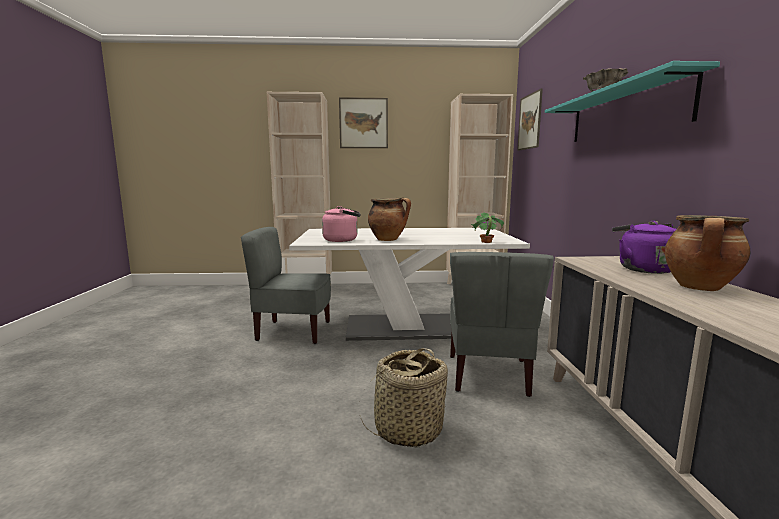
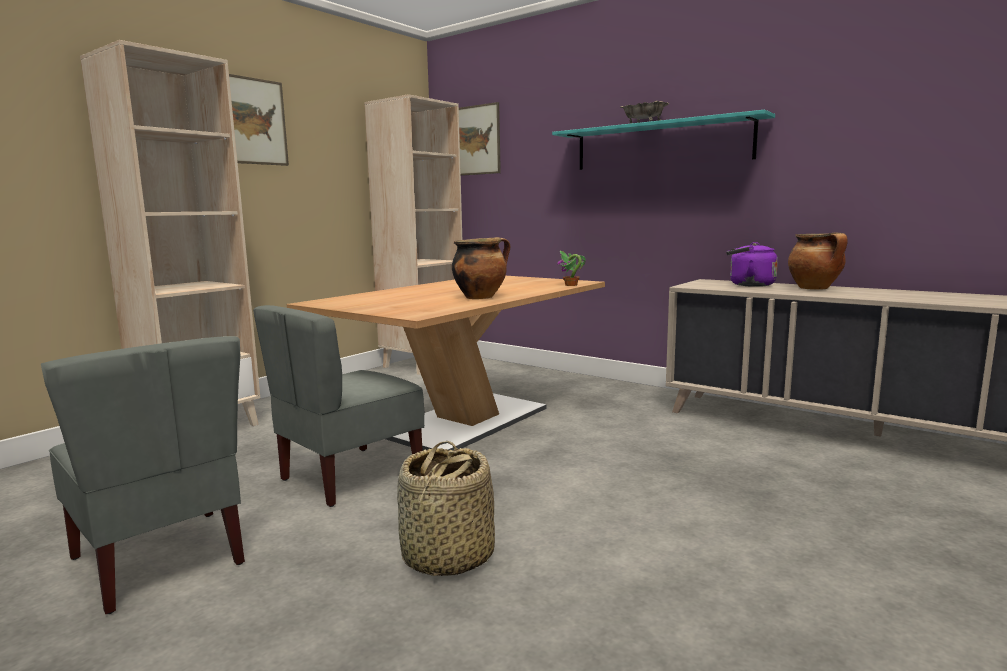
camera: 50 degrees left, 0 degrees up
(343, 240) = (437, 305): pink kettle -> none
(404, 327) = (466, 421): white dining table -> brown dining table
(408, 430) = (691, 487): basket -> basket (446, 556)
(489, 375) = (634, 428): grey chair -> grey chair (161, 560)

